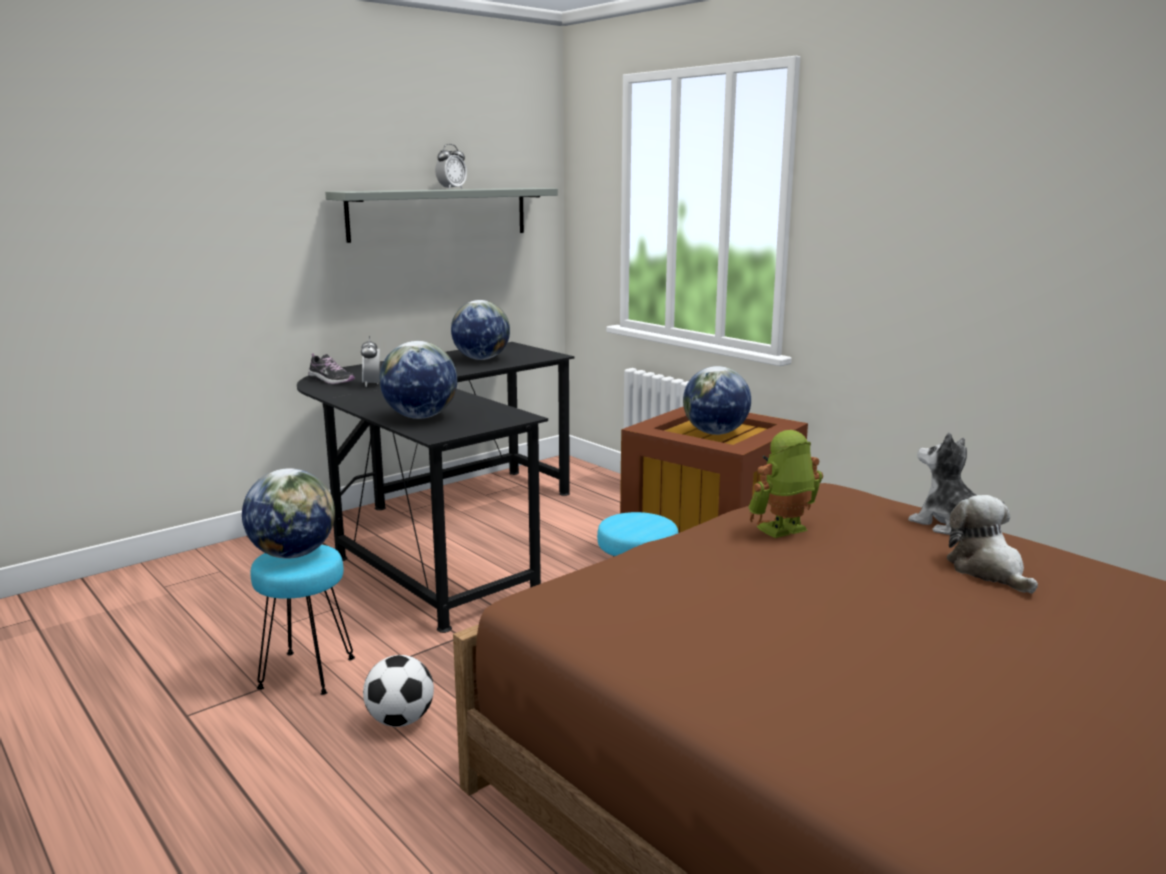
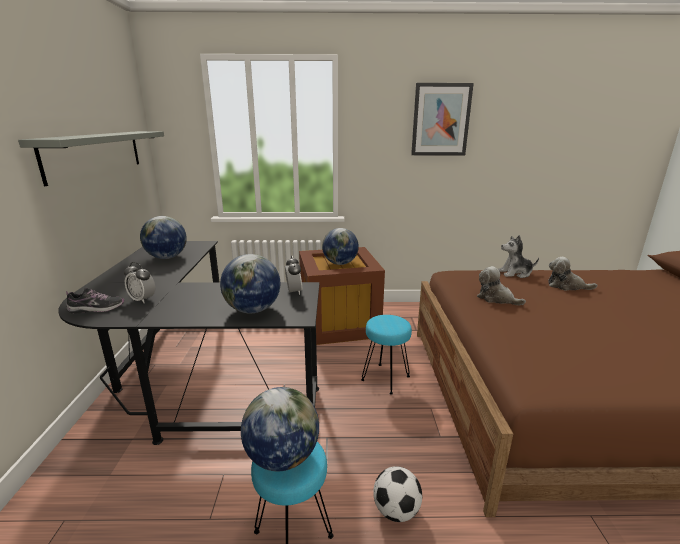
camera: 50 degrees left, 5 degrees up
(451, 189) = (106, 134): alarm clock -> alarm clock (294, 292)
(784, 530) = (496, 298): toy robot -> plush toy
(979, 173) = (440, 120): none -> picture

